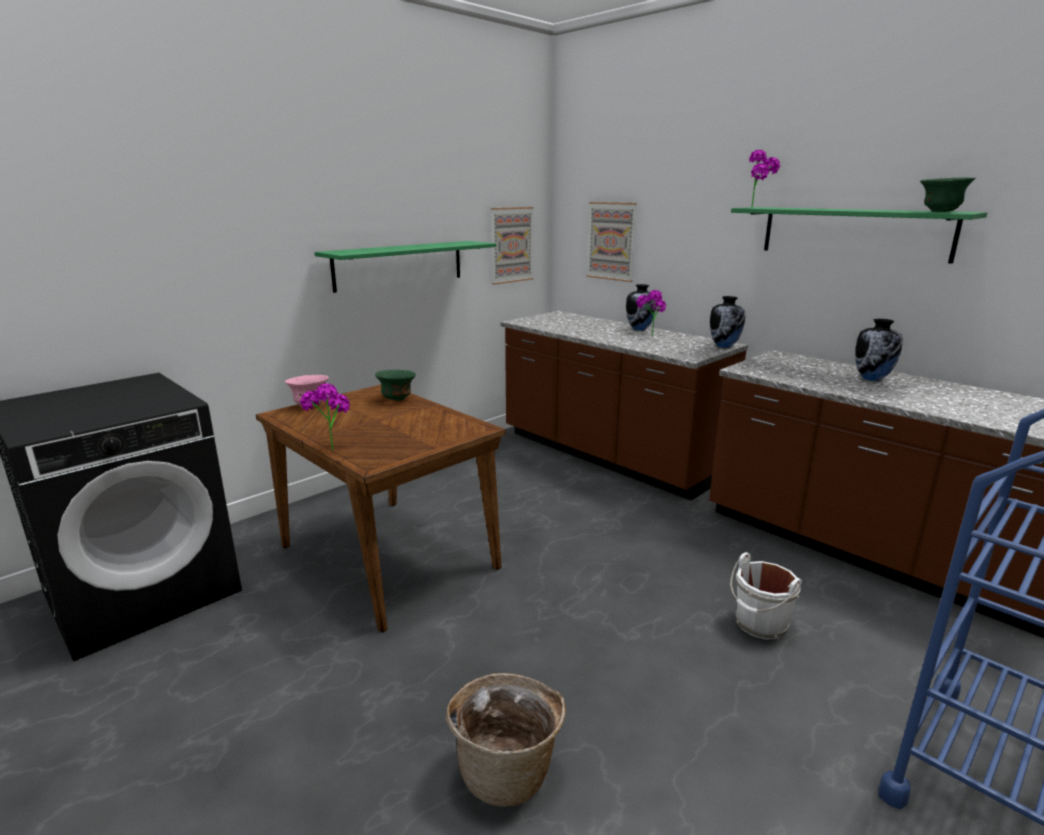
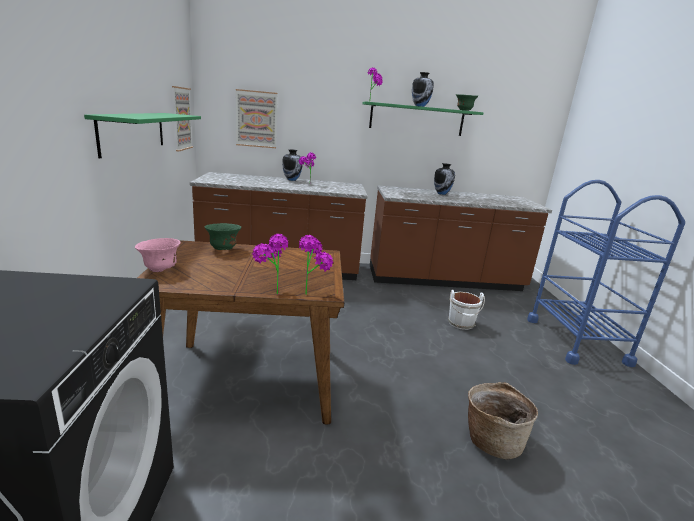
camera: 50 degrees left, 0 degrees up
(361, 460) = (312, 292): none -> potted plant
(724, 346) = (356, 185): vase -> vase (420, 106)

